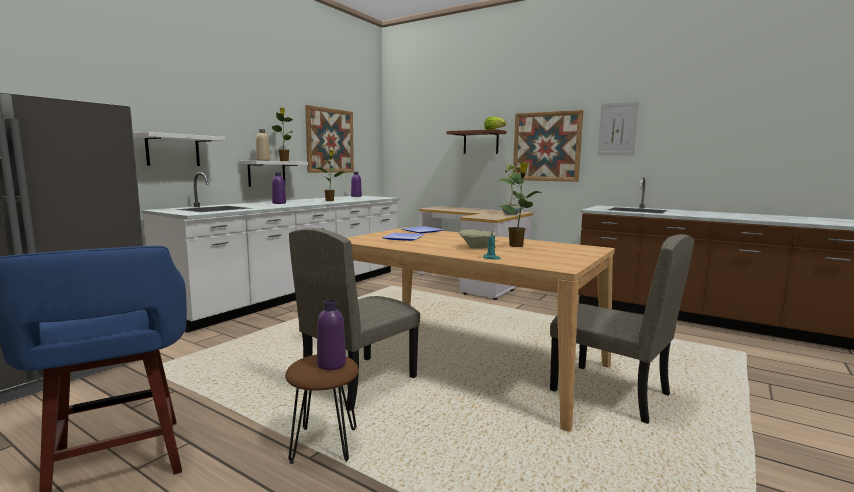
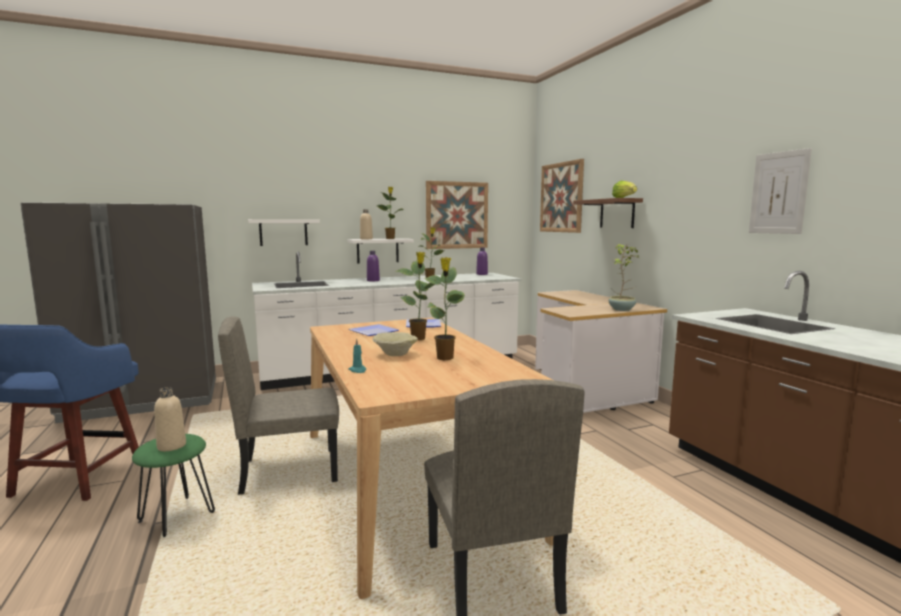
camera: 35 degrees right, 0 degrees up
(324, 445) = (176, 517): brown stool -> green stool
(331, 364) = (171, 446): purple bottle -> beige bottle
(453, 238) = (419, 338): none -> potted plant
(546, 146) = (686, 219): picture -> picture (561, 197)

